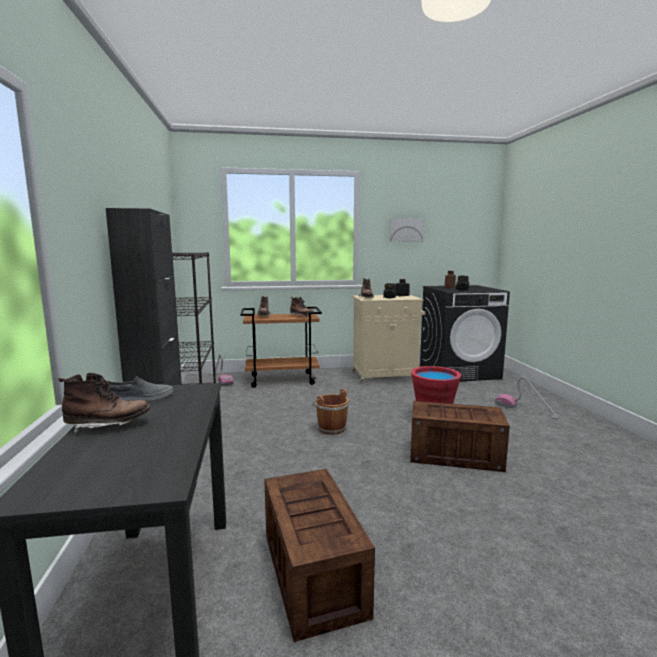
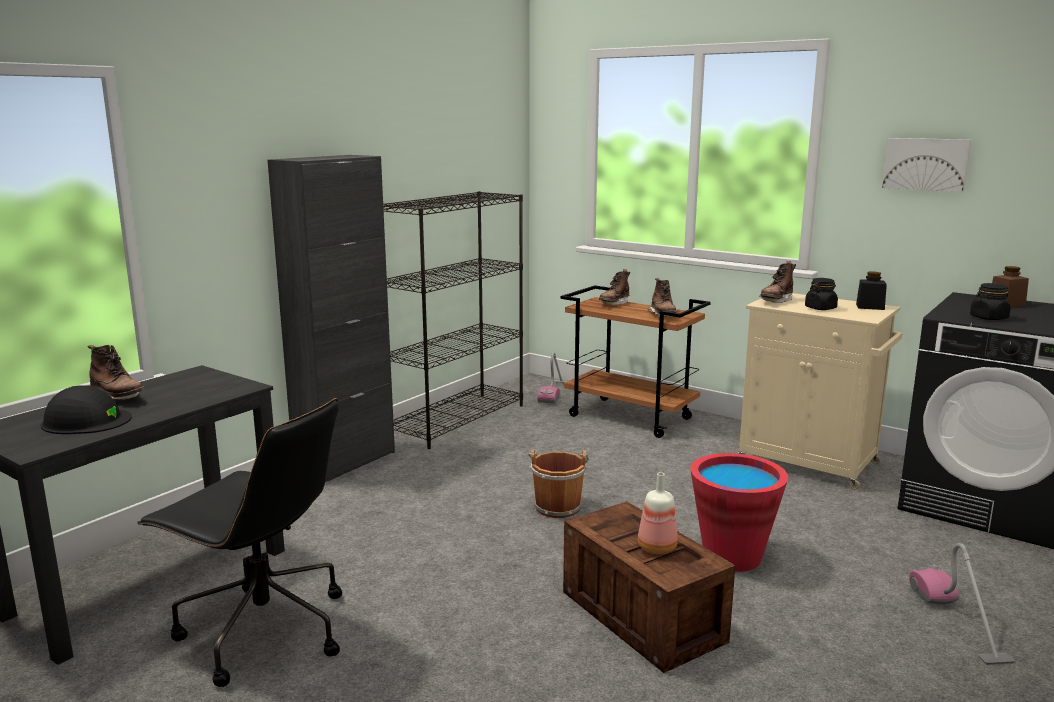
camera: 45 degrees right, 5 degrees up
(136, 448) = (86, 421): none -> black hard hat
(140, 398) = (189, 381): grey shoe -> none
(314, 574) = (262, 631): crate -> black office chair
(466, 413) = (657, 548): none -> bottle

